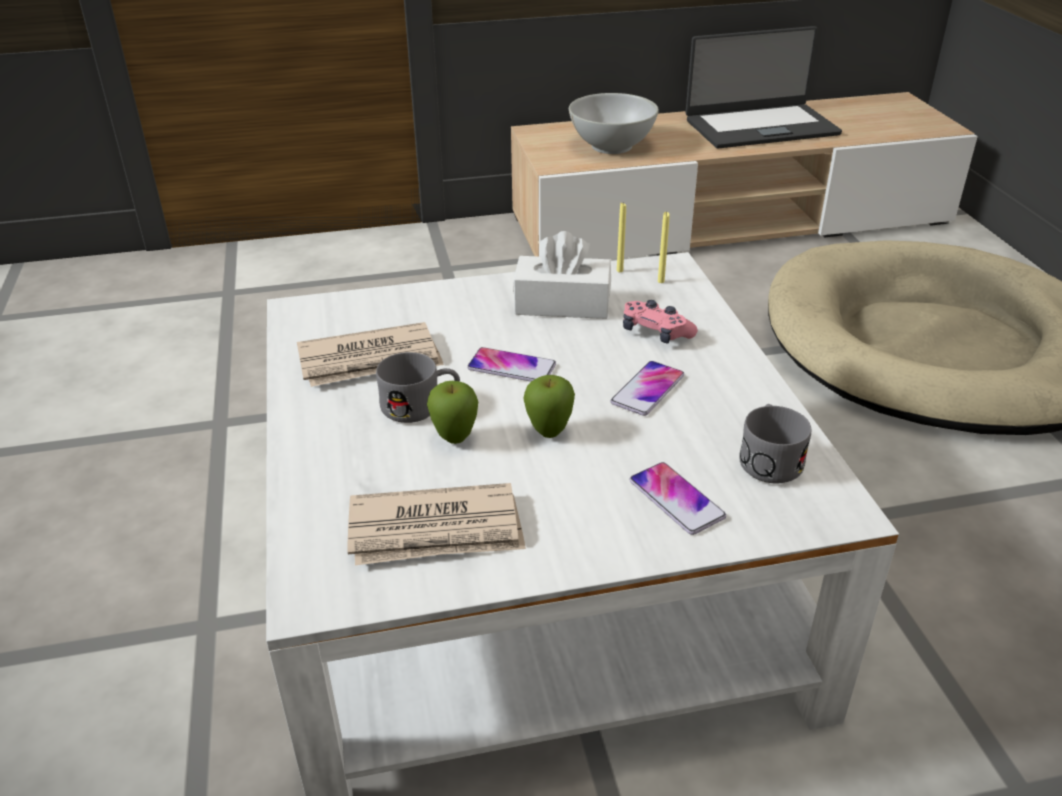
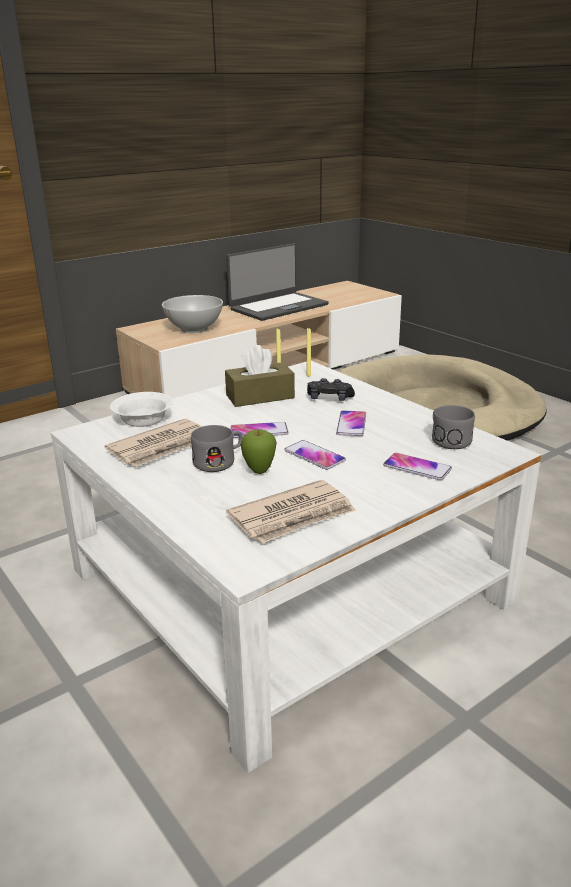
camera: 25 degrees left, 10 degrees down
(384, 306) = (142, 419): none -> white bowl
(549, 433) = (314, 456): apple -> phone
(562, 304) = (260, 396): white tissue box -> brown tissue box
(656, 333) = (329, 399): pink game controller -> black game controller

